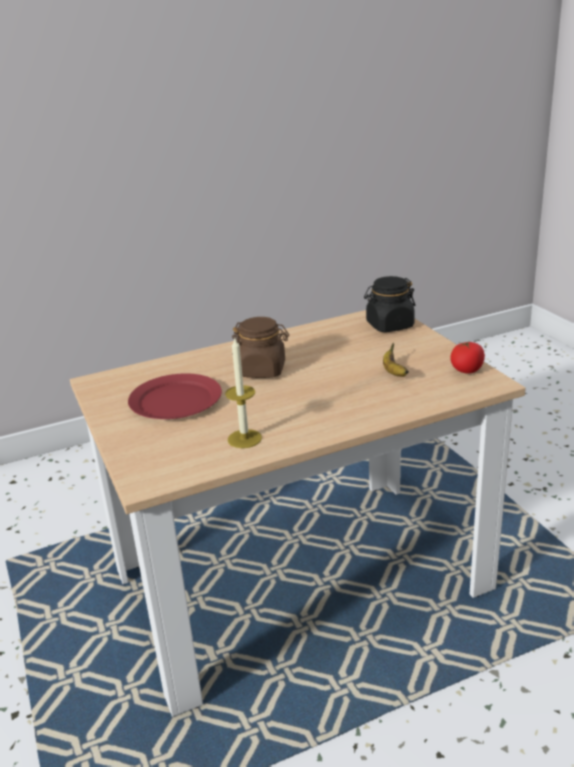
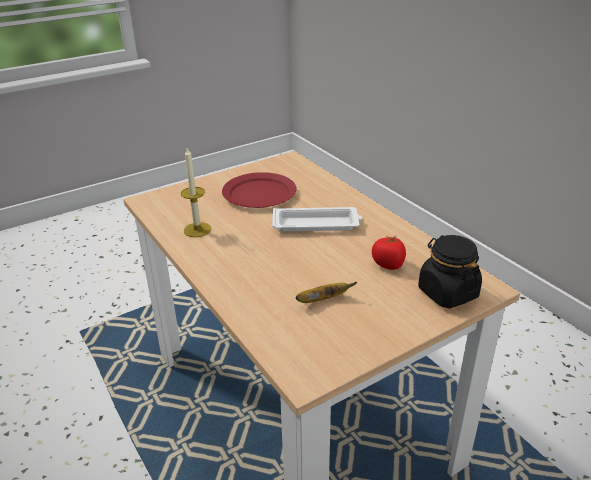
camera: 80 degrees right, 5 degrees up
(262, 370) = (317, 224): brown jar -> white tray
(466, 370) = (335, 355): tomato -> tomato (388, 264)

